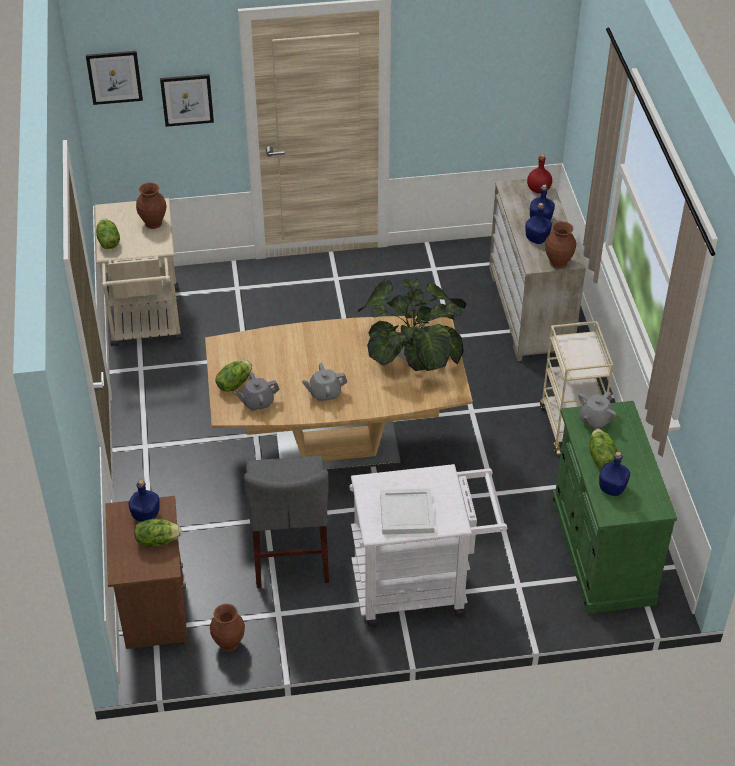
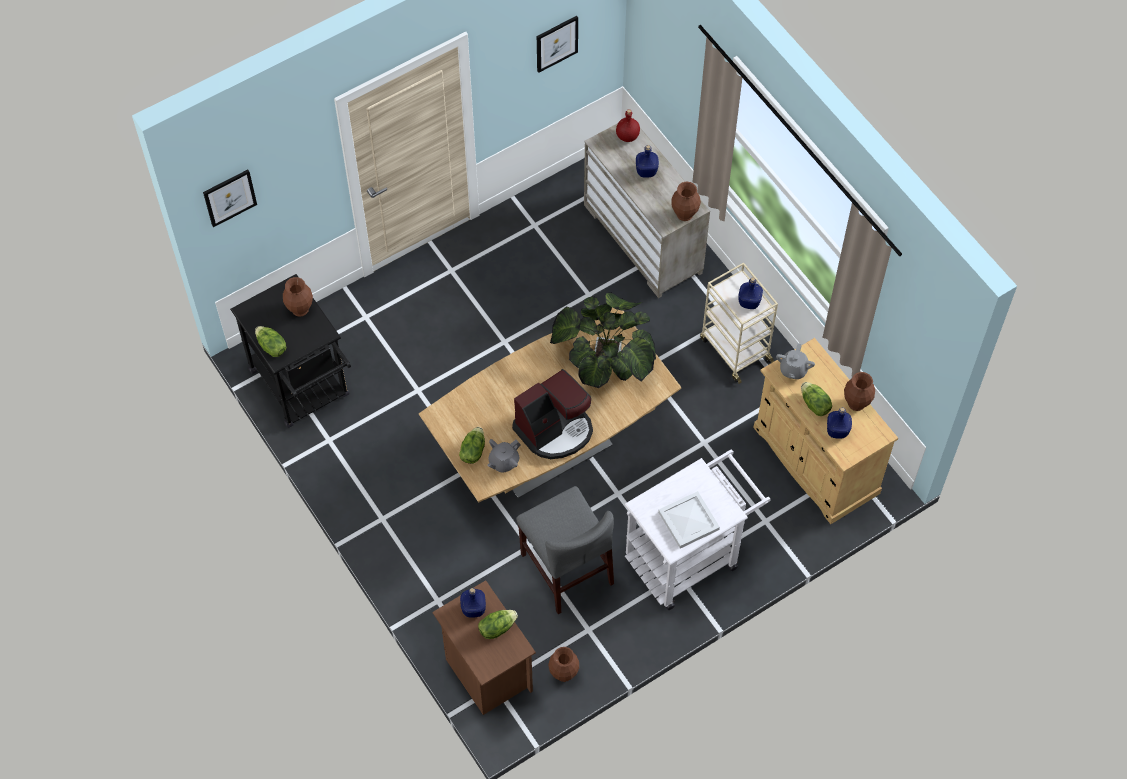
camera: 25 degrees left, 15 degrees up
(146, 323) = (304, 389): beige cart -> black cart
(187, 99) = (295, 185): picture -> picture (556, 43)
(324, 393) = (555, 429): grey teapot -> coffee machine
(537, 239) = (654, 194): blue bottle -> blue bottle (749, 302)
(601, 550) = (815, 460): green cabinet -> beige cabinet
(647, 471) = (856, 403): none -> brown vase

